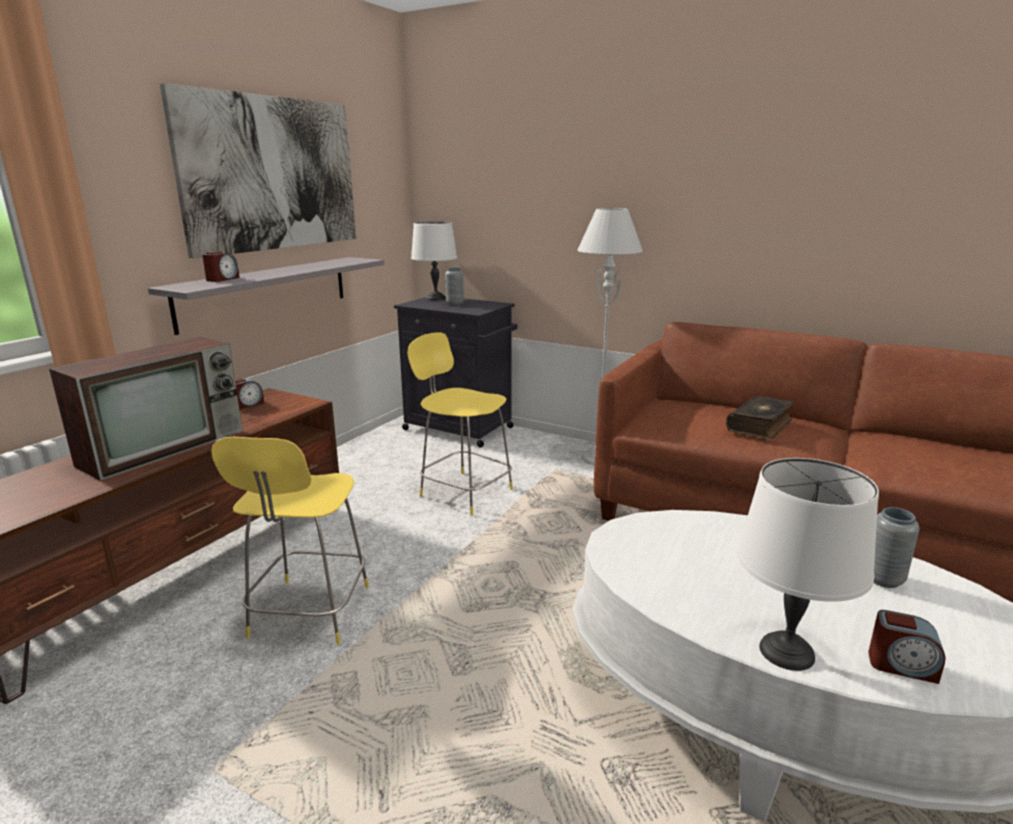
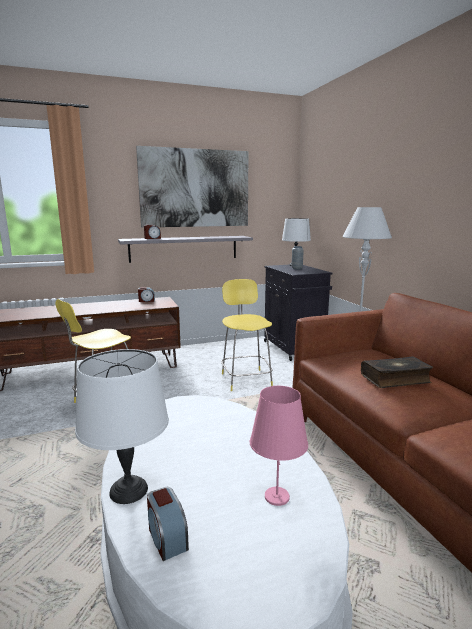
camera: 40 degrees right, 5 degrees down
(166, 446) = (90, 308): television -> none
(883, 579) = (276, 496): grey vase -> pink table lamp

